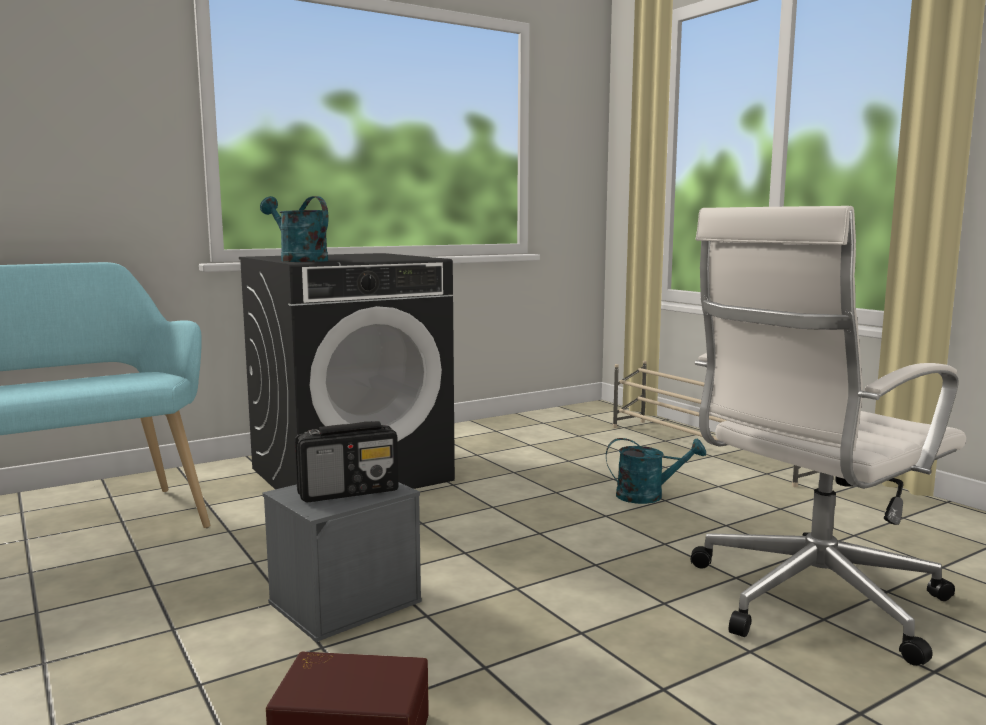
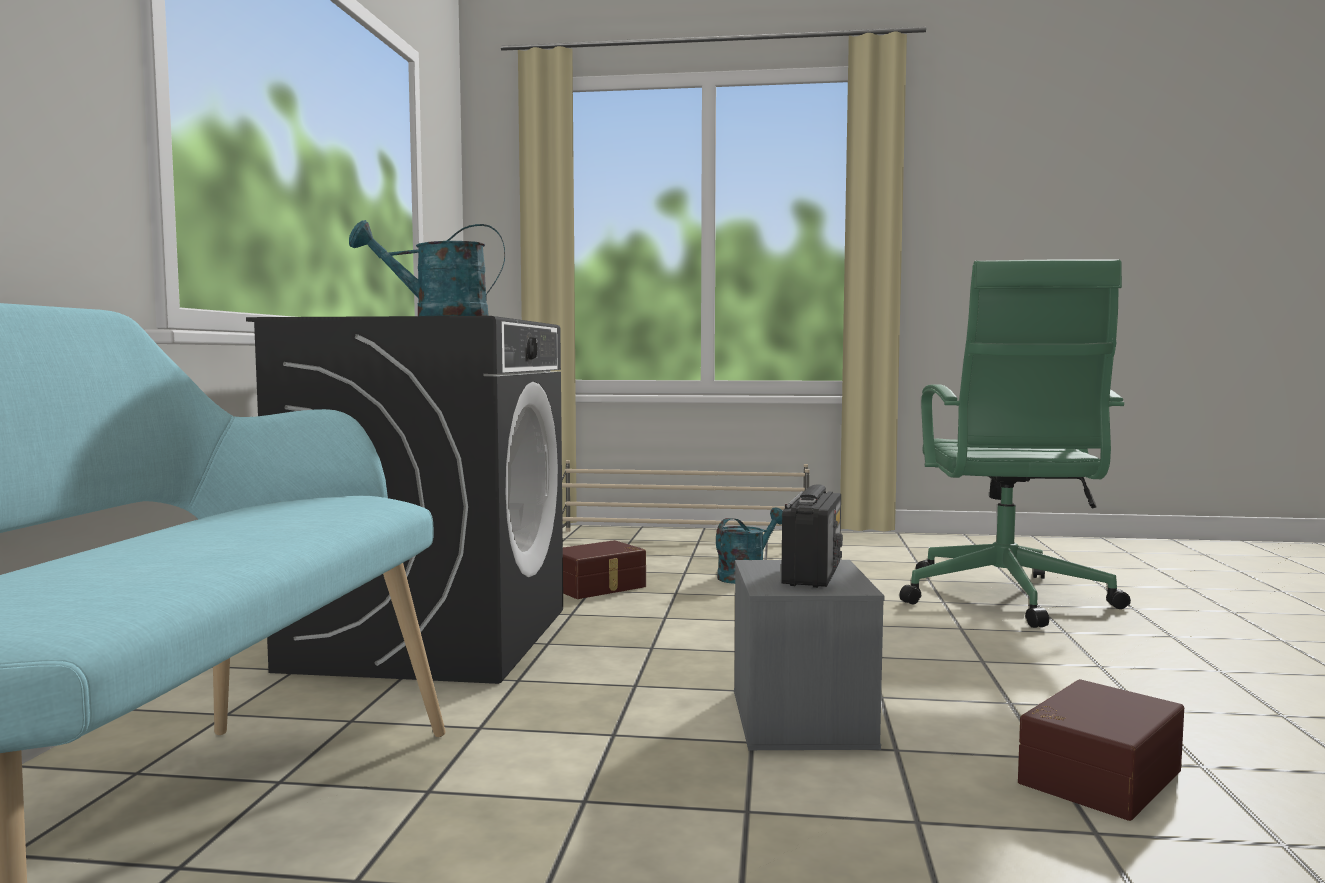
camera: 50 degrees left, 5 degrees down
(524, 471) = (598, 587): none -> brown storage box
(809, 600) = (1005, 599): white office chair -> green office chair

